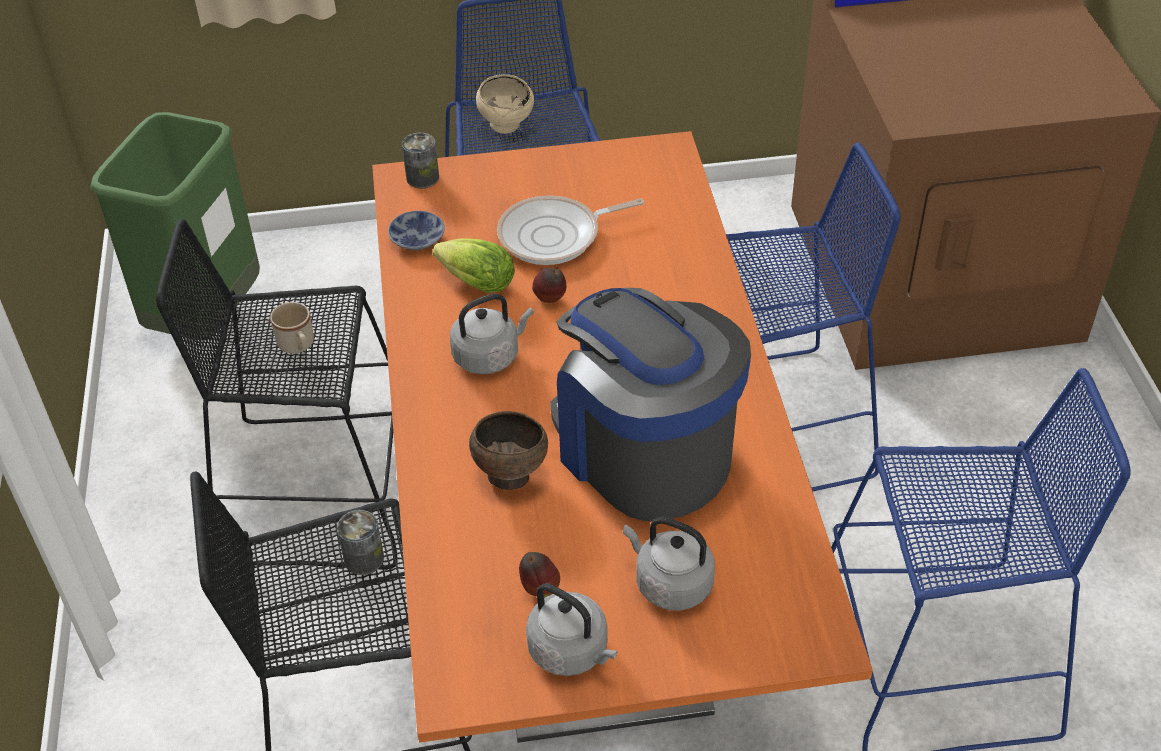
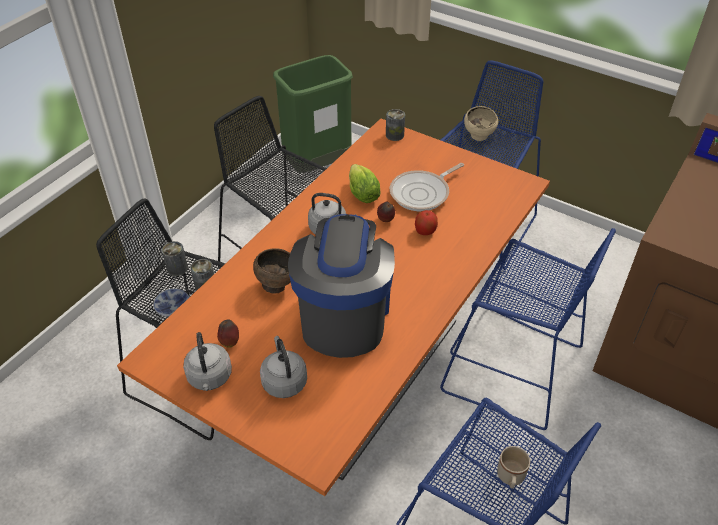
camera: 40 degrees right, 0 degrees up
(286, 563) = (177, 268): none -> can
(298, 346) = (281, 183): beige mug -> beige mug (510, 478)
(415, 239) = (360, 160): bowl -> bowl (172, 307)
(555, 236) = (422, 193): frying pan -> frying pan turned 60 degrees counterclockwise
(617, 283) = (425, 231): none -> apple

